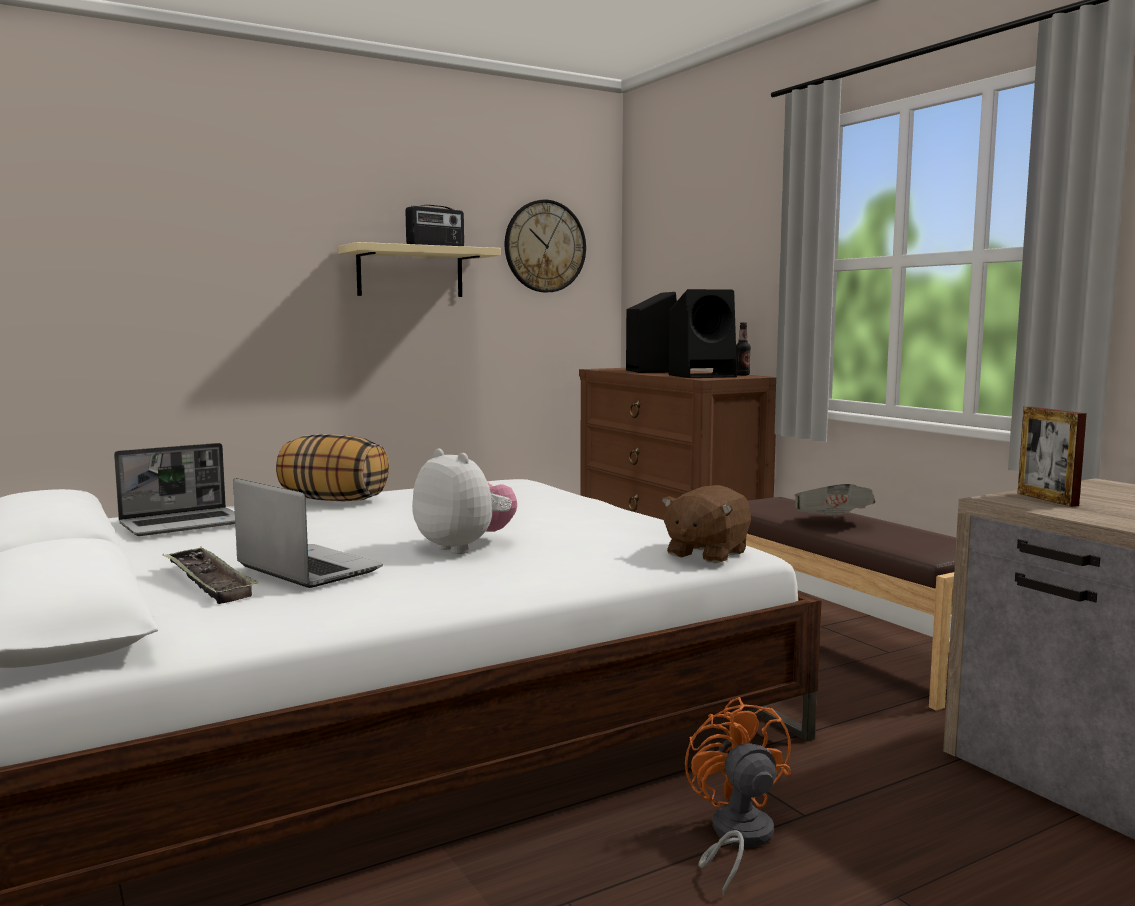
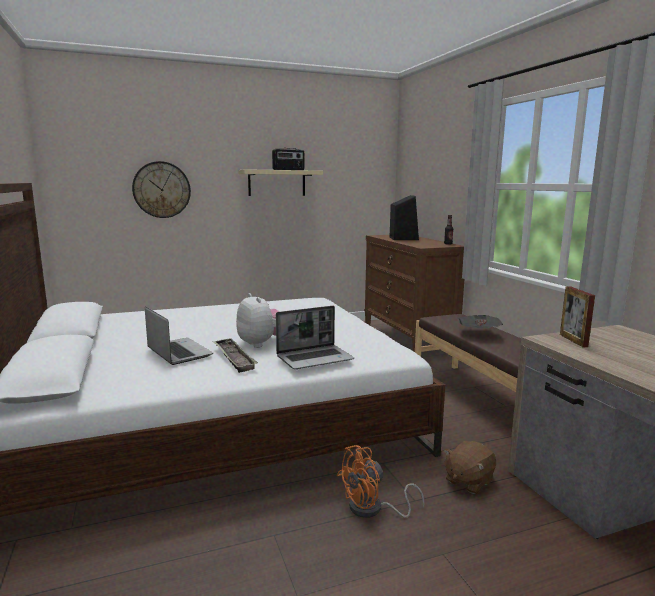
camera: 10 degrees right, 5 degrees up
(184, 524) = (139, 320): laptop -> laptop (315, 358)
(208, 582) = (129, 357): tray -> tray (234, 358)
(333, 500) = (218, 308): pillow -> none
(545, 246) = (351, 167): wall clock -> wall clock (161, 189)
(703, 376) = (425, 244): black speaker -> none
(706, 554) = (383, 356): brown plush toy -> brown plush toy (468, 481)
(736, 838) = (372, 509): orange fan -> orange fan turned 120 degrees counterclockwise

